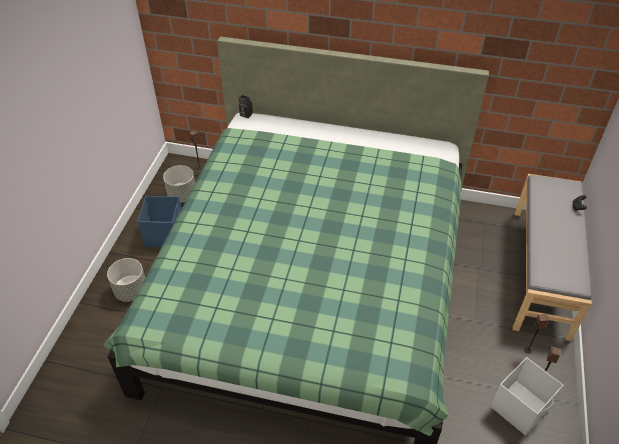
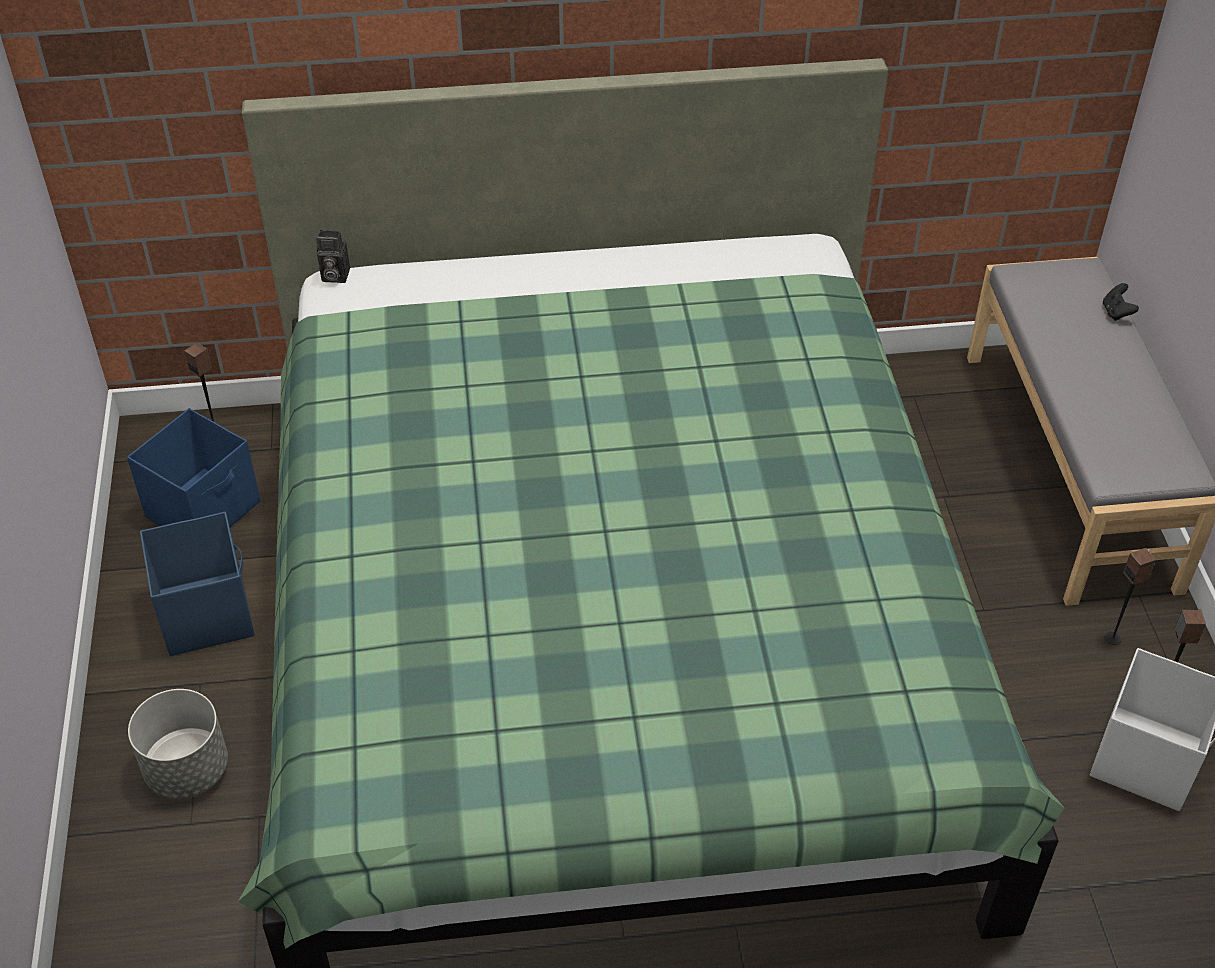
camera: 20 degrees left, 0 degrees up
(182, 195) = (205, 509): grey planter -> blue storage box

